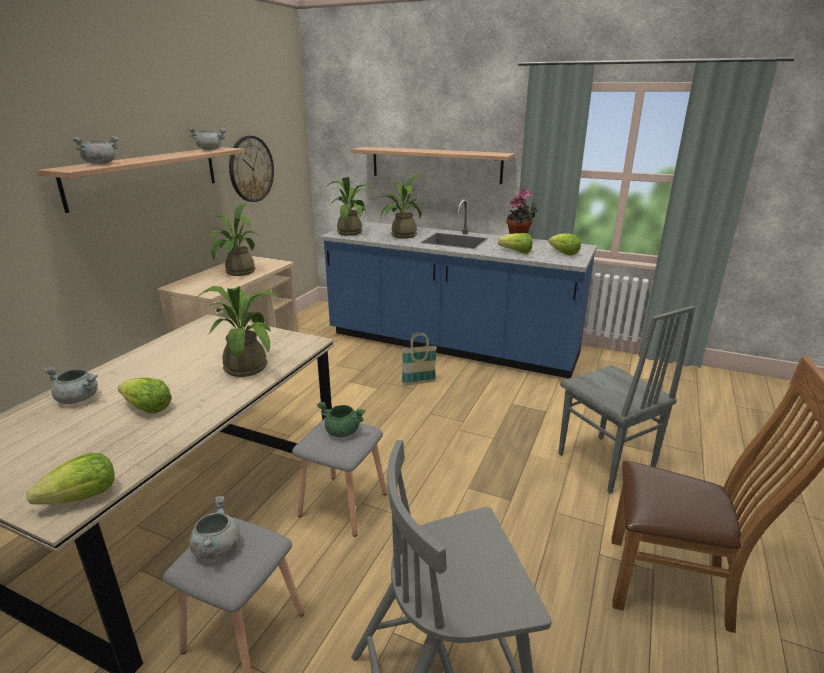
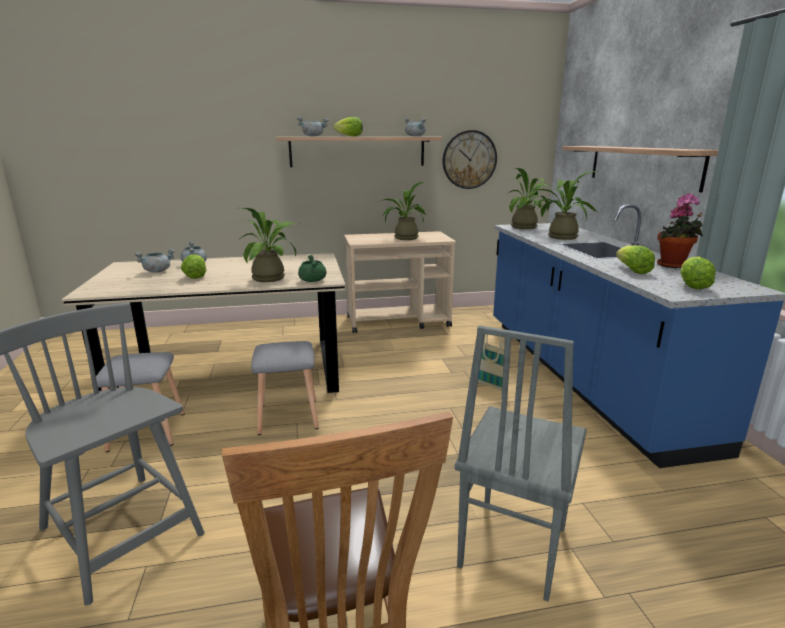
camera: 55 degrees right, 5 degrees down
(83, 498) = (100, 292): lettuce -> lettuce (349, 136)
(216, 548) = (134, 358): grey cooking pot -> grey cooking pot (157, 271)
(341, 432) = (286, 349): green cooking pot -> green cooking pot (312, 280)

